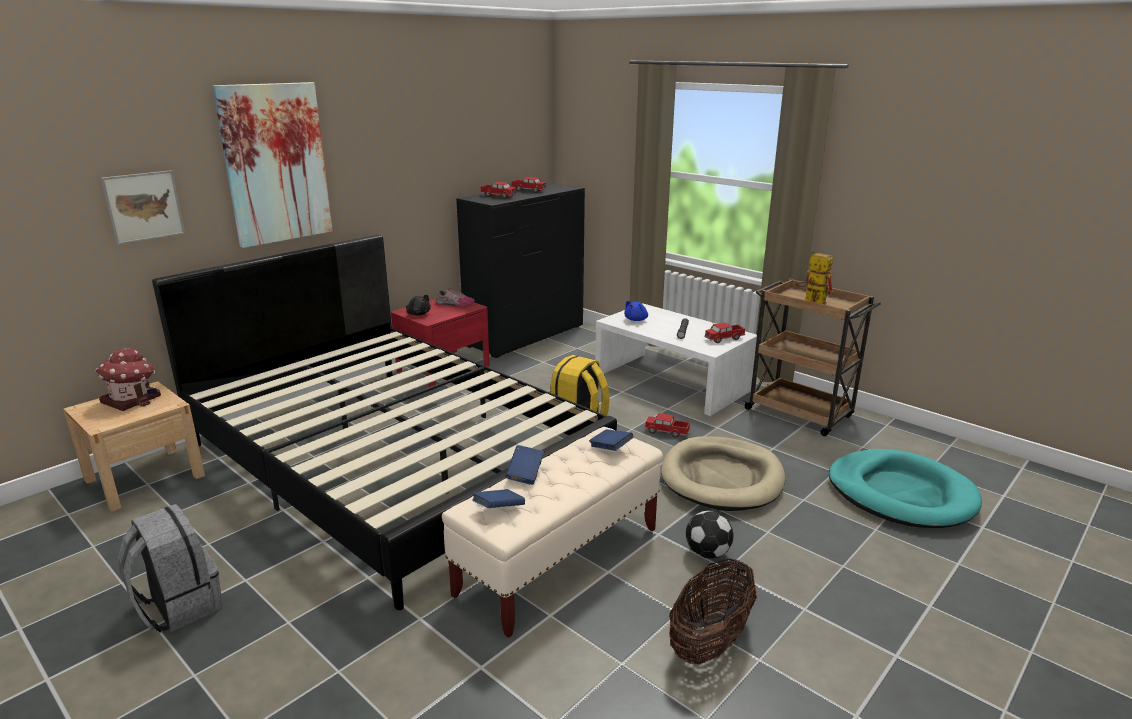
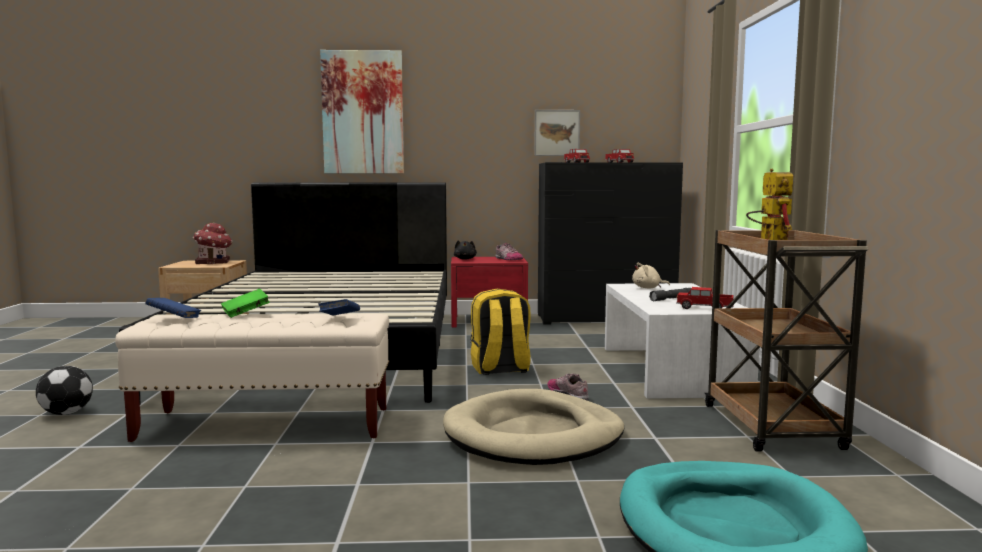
camera: 45 degrees right, 15 degrees down
(144, 206) = (260, 132): picture -> picture (557, 133)
(178, 606) = (79, 366): grey backpack -> none
(525, 474) = (245, 313): blue book -> green book
(636, 320) = (648, 288): blue plush toy -> beige plush toy
(667, 432) = (568, 394): toy truck -> shoe
(707, 553) = (372, 469): football -> football (66, 413)
(710, 641) = (209, 513): basket -> none

